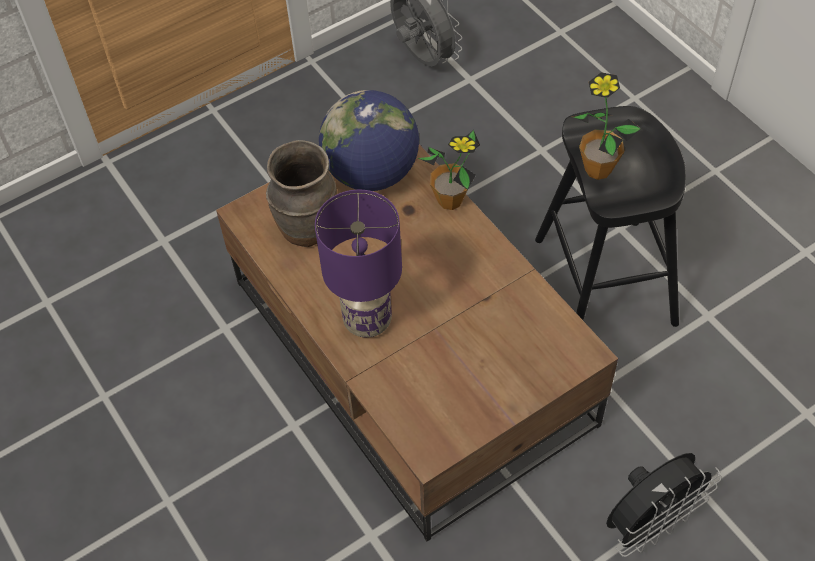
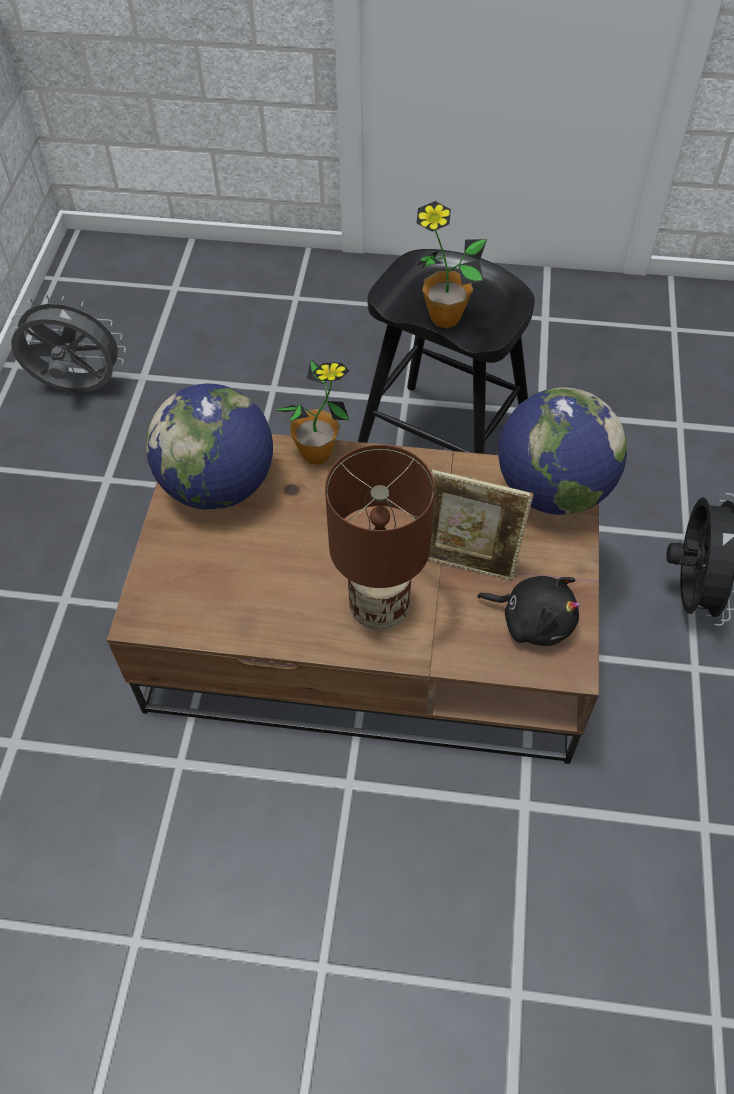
camera: 50 degrees left, 0 degrees up
(307, 228) = (221, 580): brown vase -> none
(368, 320) = (379, 607): purple table lamp -> brown table lamp
(443, 408) = (533, 620): none -> black plush toy
(448, 339) = (463, 563): none -> picture frame
(563, 346) = (552, 490): none -> globe

